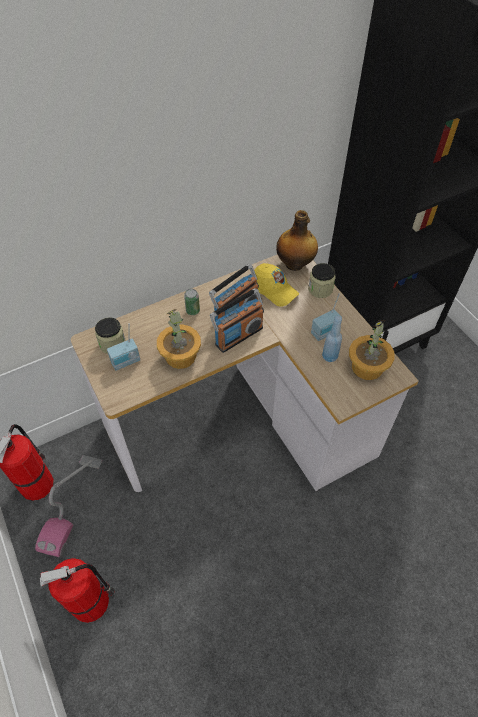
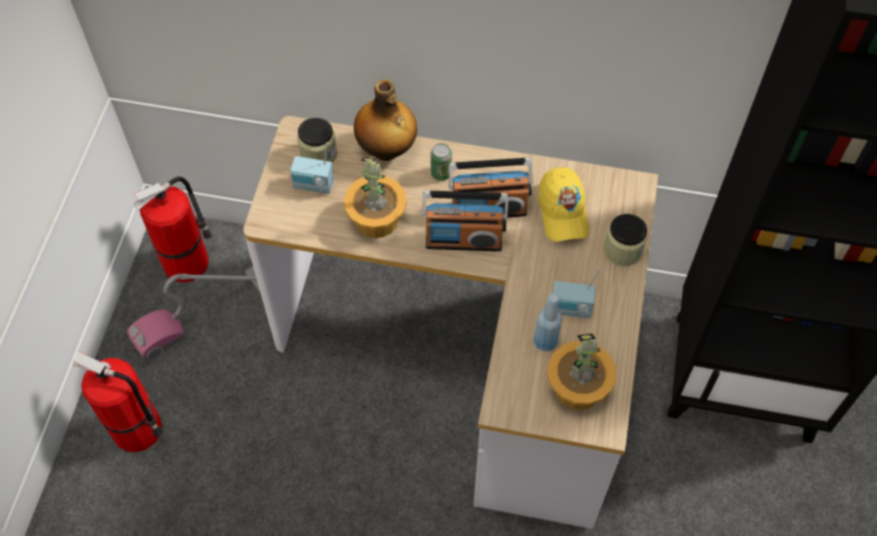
camera: 40 degrees right, 5 degrees up
(295, 264) = (624, 196): bottle -> bottle (386, 150)

